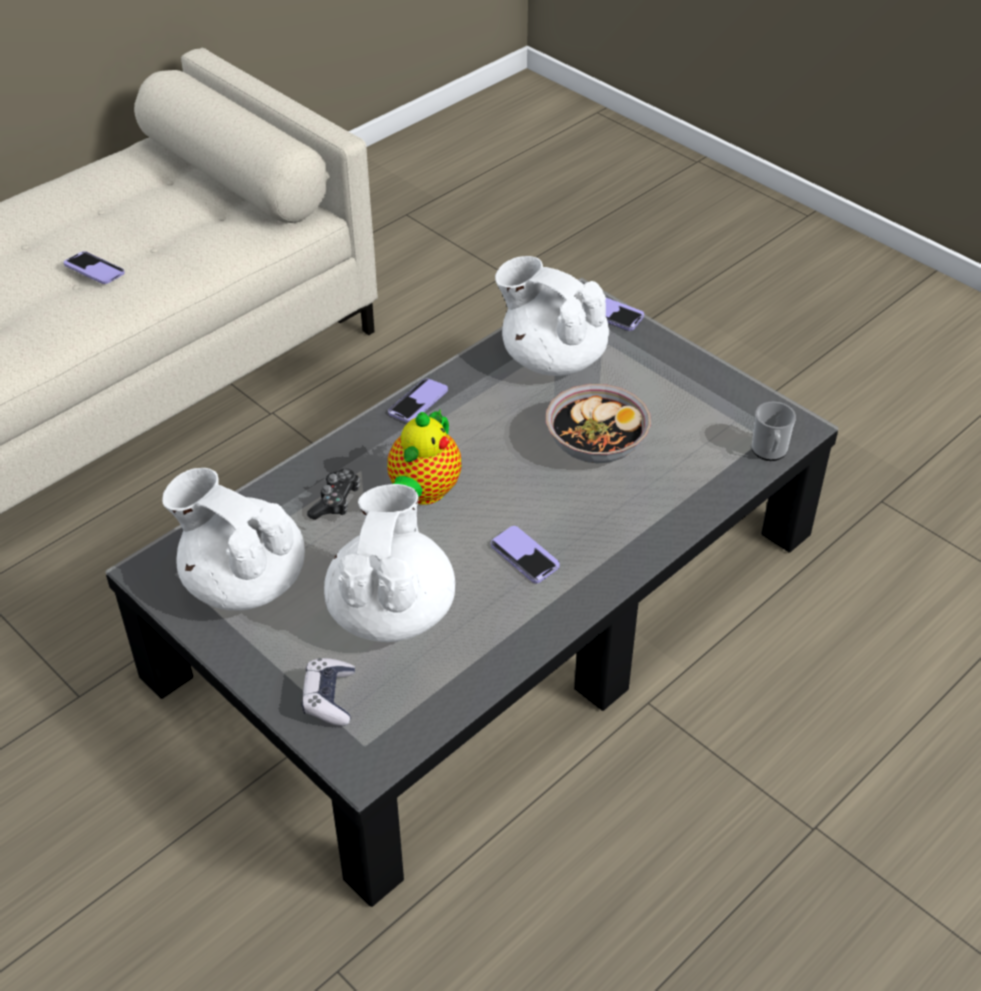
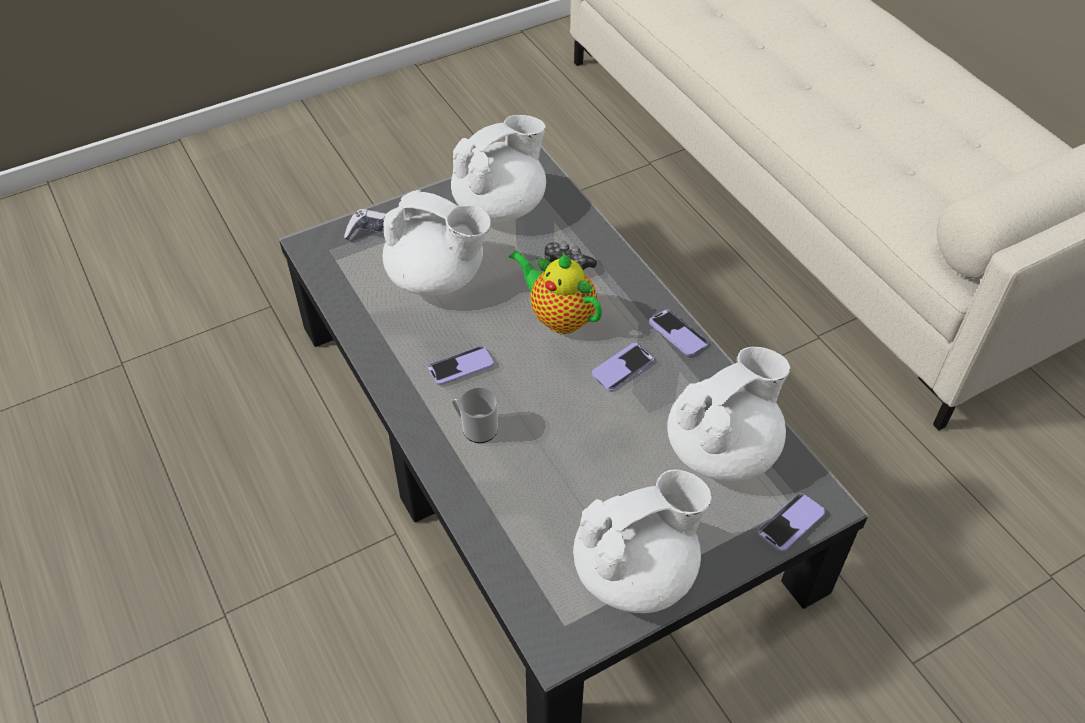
camera: 105 degrees right, 5 degrees up
(94, 269) = (872, 130): phone -> phone (622, 368)
(596, 444) = (583, 452): bowl -> none
(704, 392) = (636, 571): none -> white teapot
(769, 452) = (526, 601): mug -> mug (476, 428)

